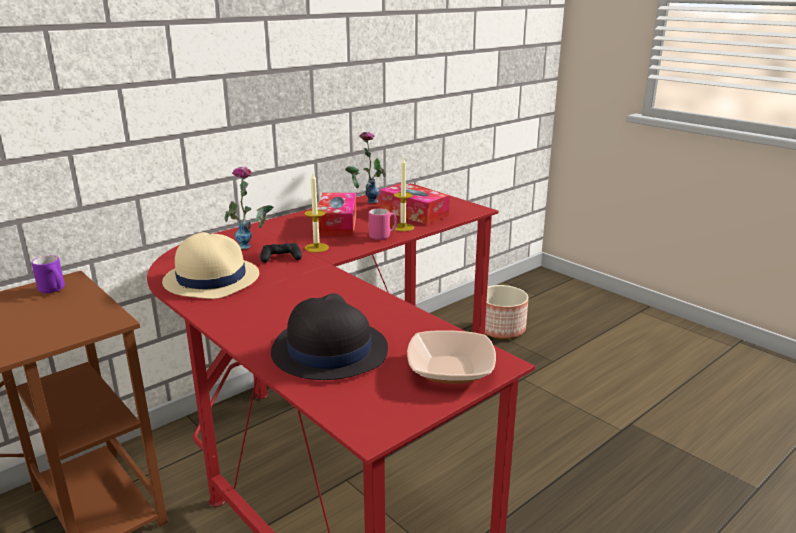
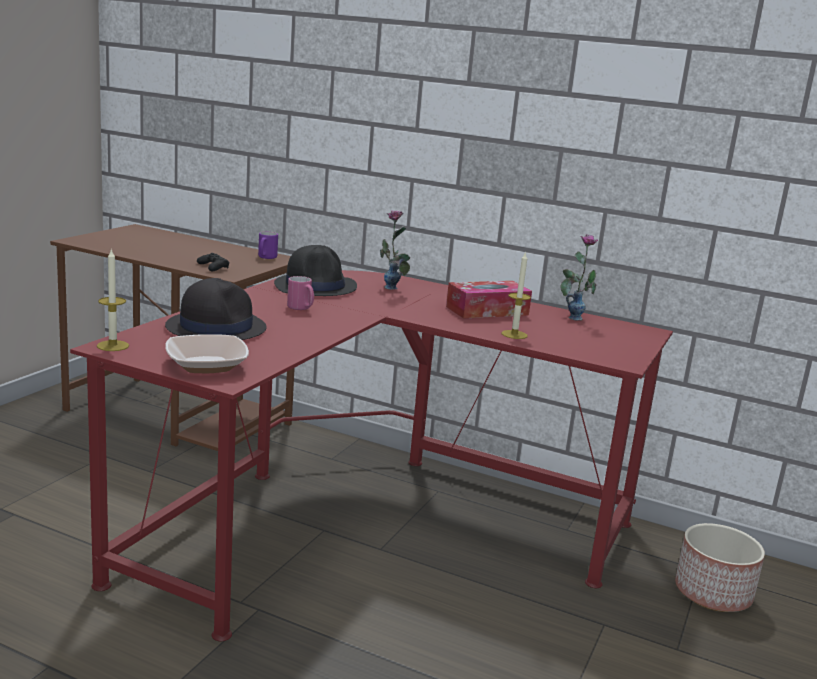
camera: 65 degrees right, 5 degrees down
(211, 279) = (316, 286): beige hat -> black hat
(281, 258) = (380, 300): black game controller -> black game controller (213, 267)
(316, 248) = (417, 309): candle -> candle (113, 346)
(383, 236) = (477, 328): pink mug -> pink mug (301, 308)
(413, 213) = (566, 336): tissue box -> none

